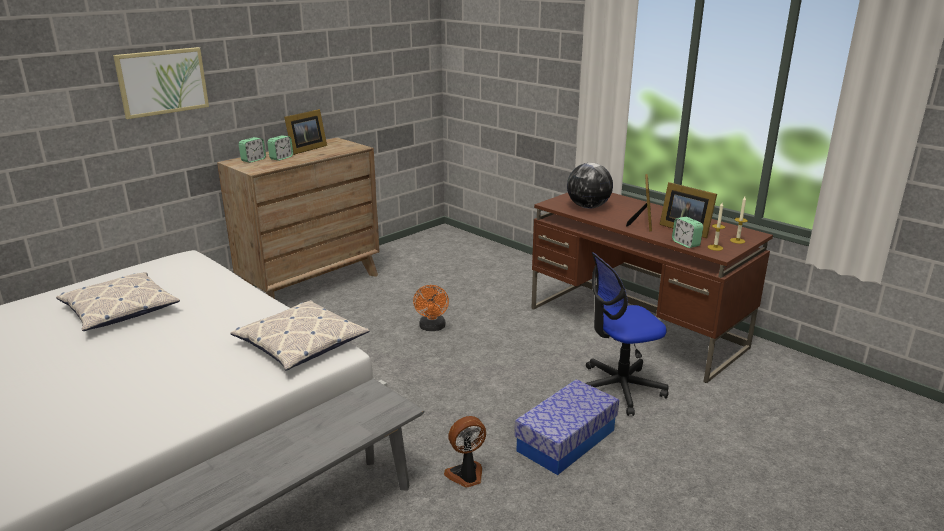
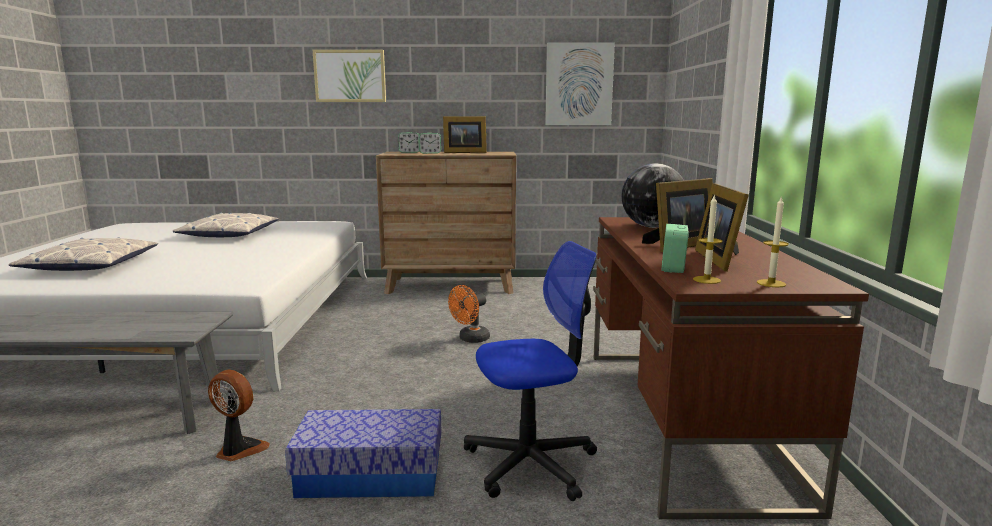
camera: 45 degrees right, 10 degrees down
(301, 343) = (245, 274): pillow -> pillow (91, 265)
(381, 63) = (579, 84): none -> picture
(619, 388) = (531, 463): office chair -> office chair turned 135 degrees clockwise

